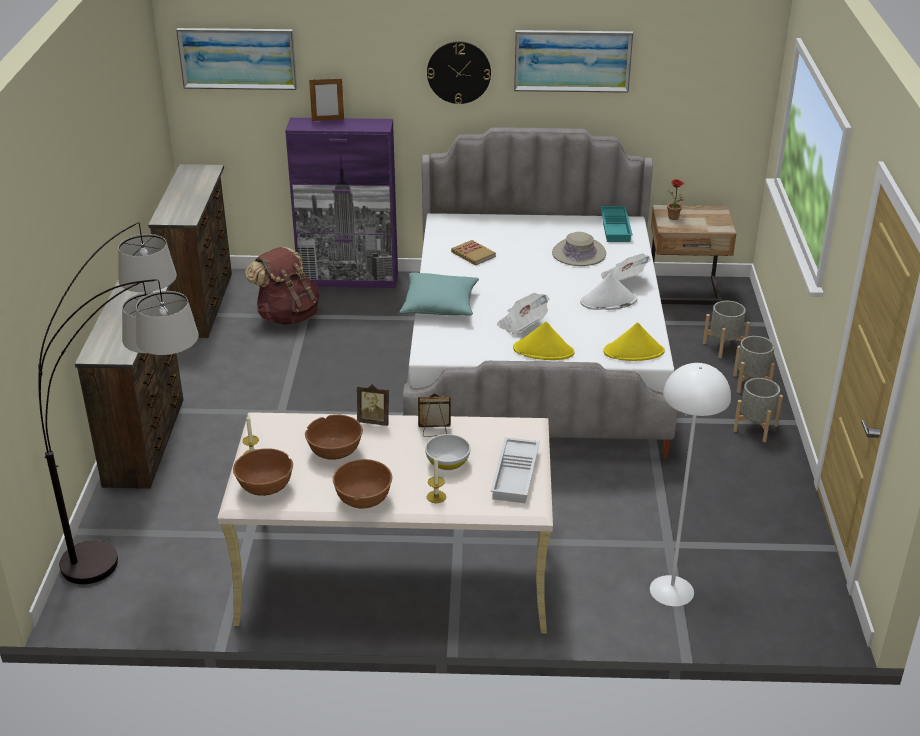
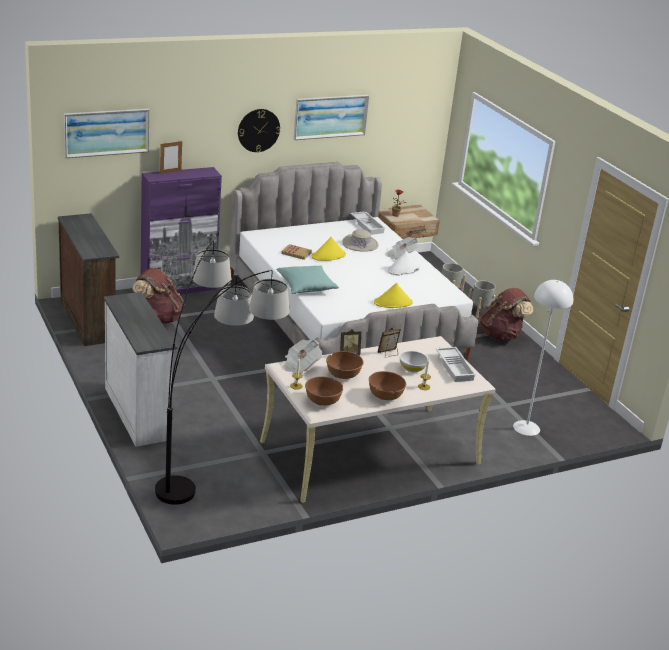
camera: 30 degrees left, 5 degrees down
(147, 441) = (138, 413): brown dresser -> white dresser
(522, 325) = (367, 290): newspaper -> newspaper (300, 366)
(616, 228) = (368, 225): turquoise tray -> white tray
(634, 352) = (443, 295): yellow hat -> yellow hat (328, 256)
(755, 428) = (501, 335): grey planter -> brown backpack

